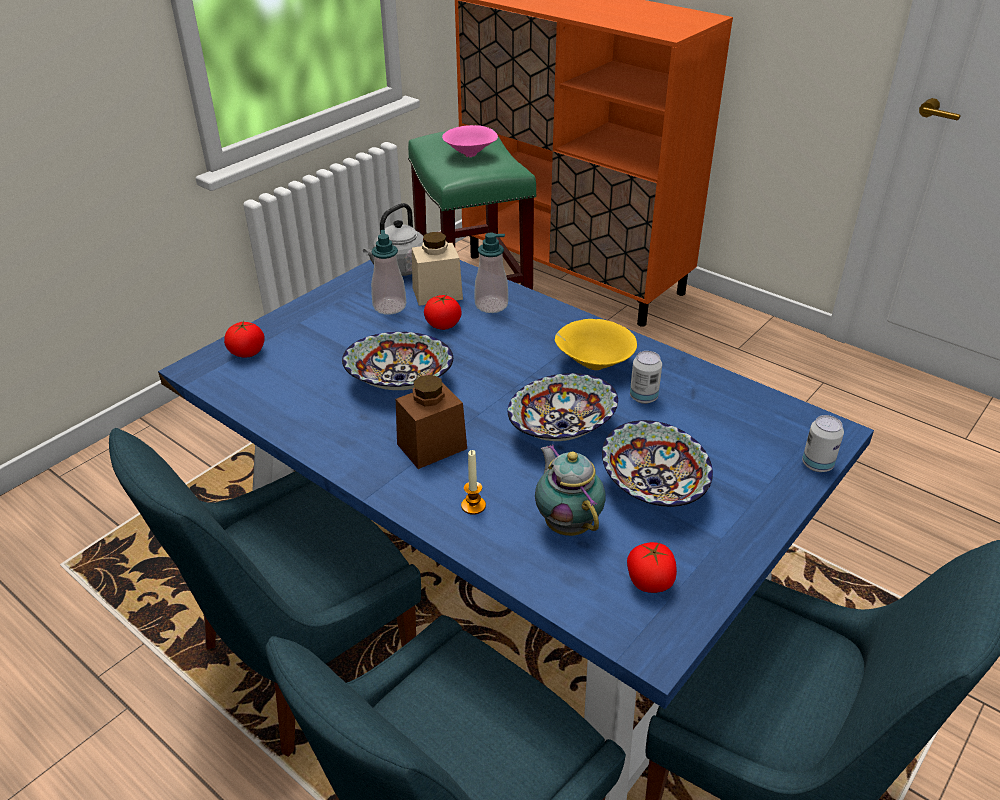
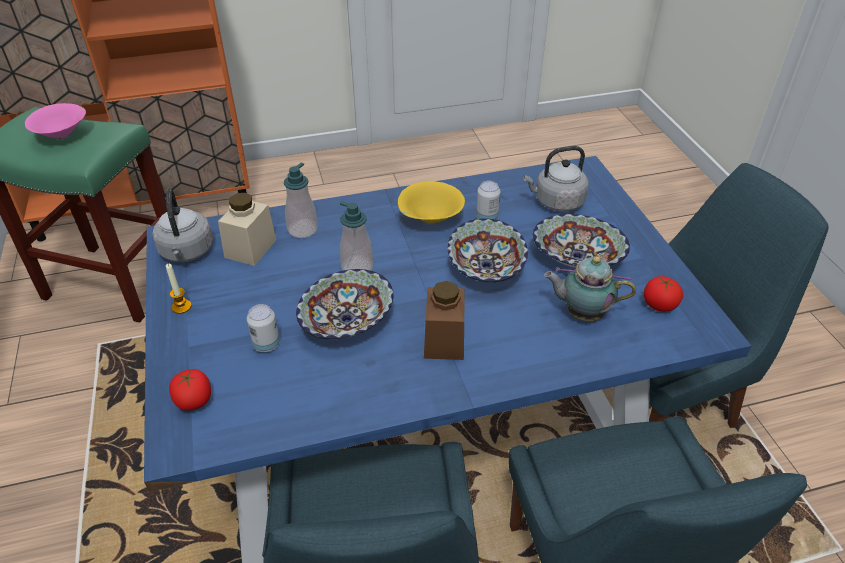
camera: 55 degrees left, 5 degrees up
(389, 306) = (235, 282): soap dispenser -> soap dispenser (357, 267)
(443, 325) = (298, 265): tomato -> none
(473, 506) = (529, 349): candle -> candle (181, 307)
(735, 434) = (556, 202): none -> grey kettle
(817, 464) = (609, 190): can -> can (266, 344)

